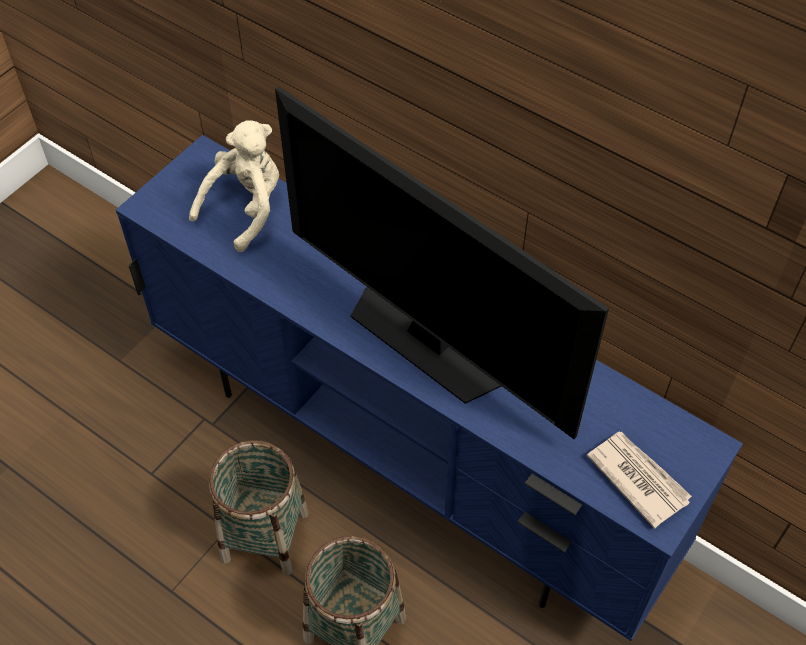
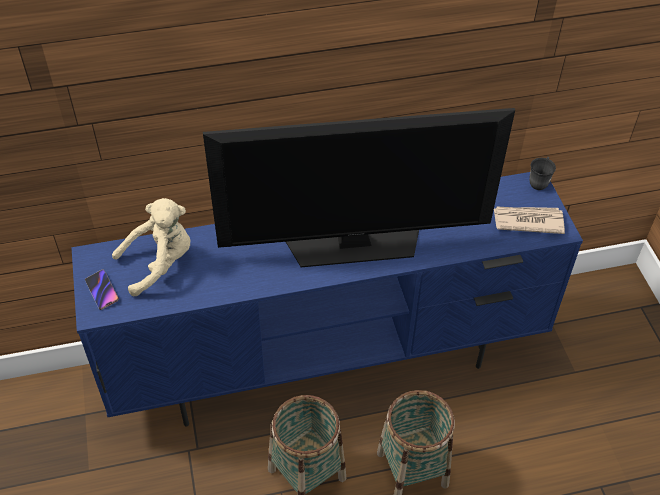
camera: 50 degrees left, 5 degrees down
(174, 193) = (102, 291): none -> phone
(246, 208) = (160, 263): beige plush toy -> beige plush toy turned 75 degrees clockwise
(715, 451) = (539, 181): none -> grey mug

